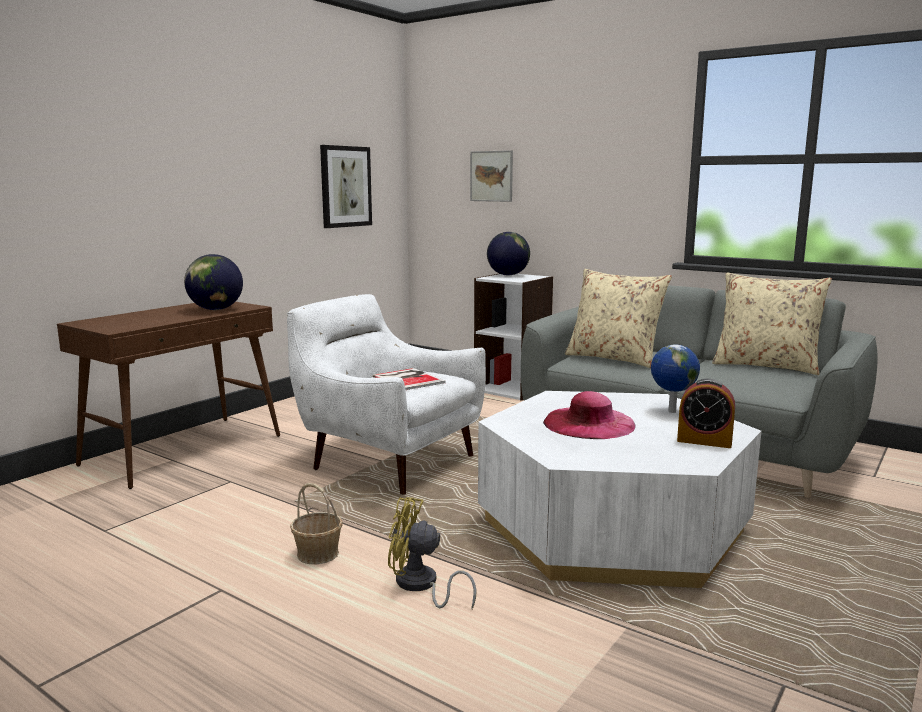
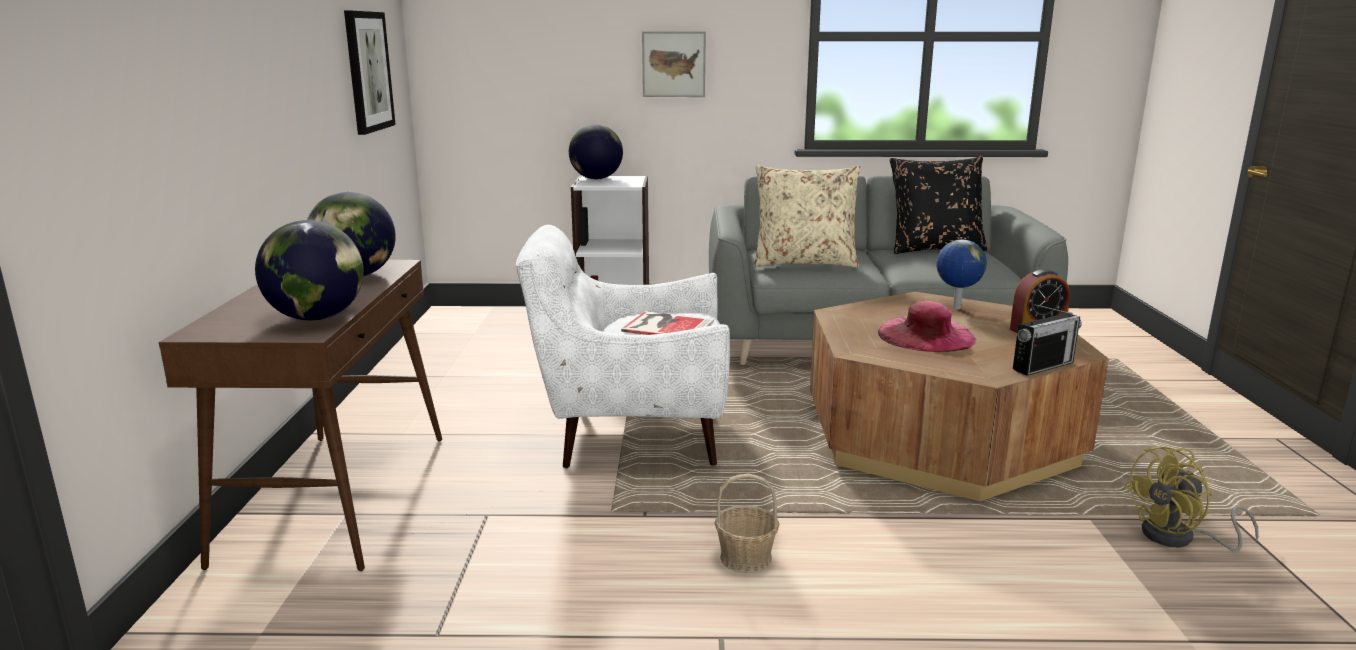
camera: 35 degrees left, 5 degrees up
(139, 324) = (317, 318): none -> globe
(420, 586) = (894, 549): yellow fan -> yellow fan (1179, 538)
(491, 176) = (549, 52): picture -> picture (673, 64)
(612, 527) = (939, 436): white coffee table -> brown coffee table
(632, 465) = (1043, 366): none -> radio
(766, 366) = (934, 248): beige pillow -> black pillow

